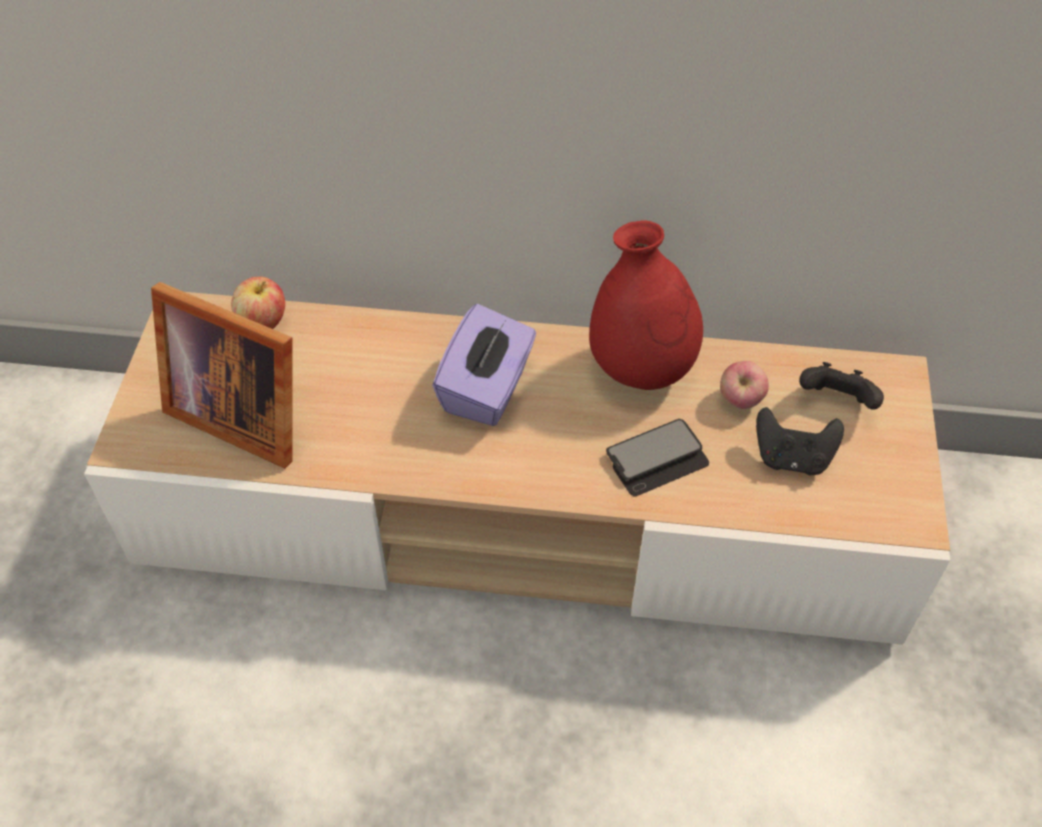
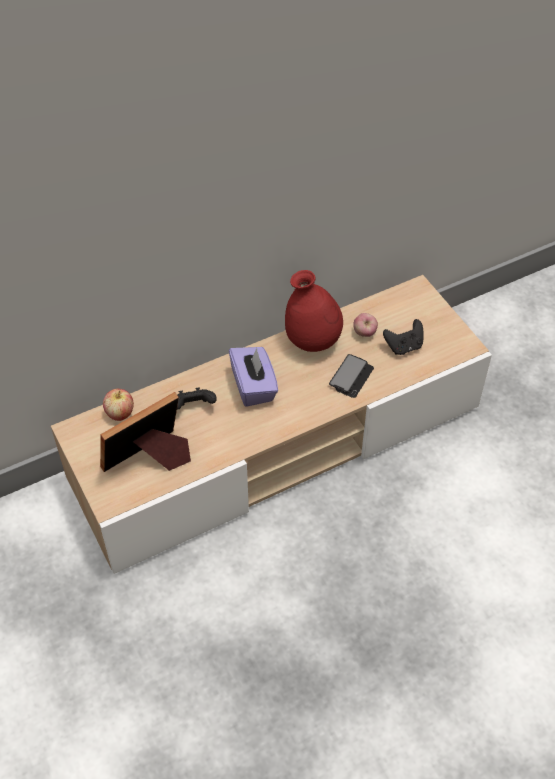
camera: 35 degrees left, 0 degrees up
(240, 412) = (150, 459): picture frame -> picture frame turned 150 degrees clockwise
(836, 402) = (403, 313): black game controller -> black game controller (194, 407)

